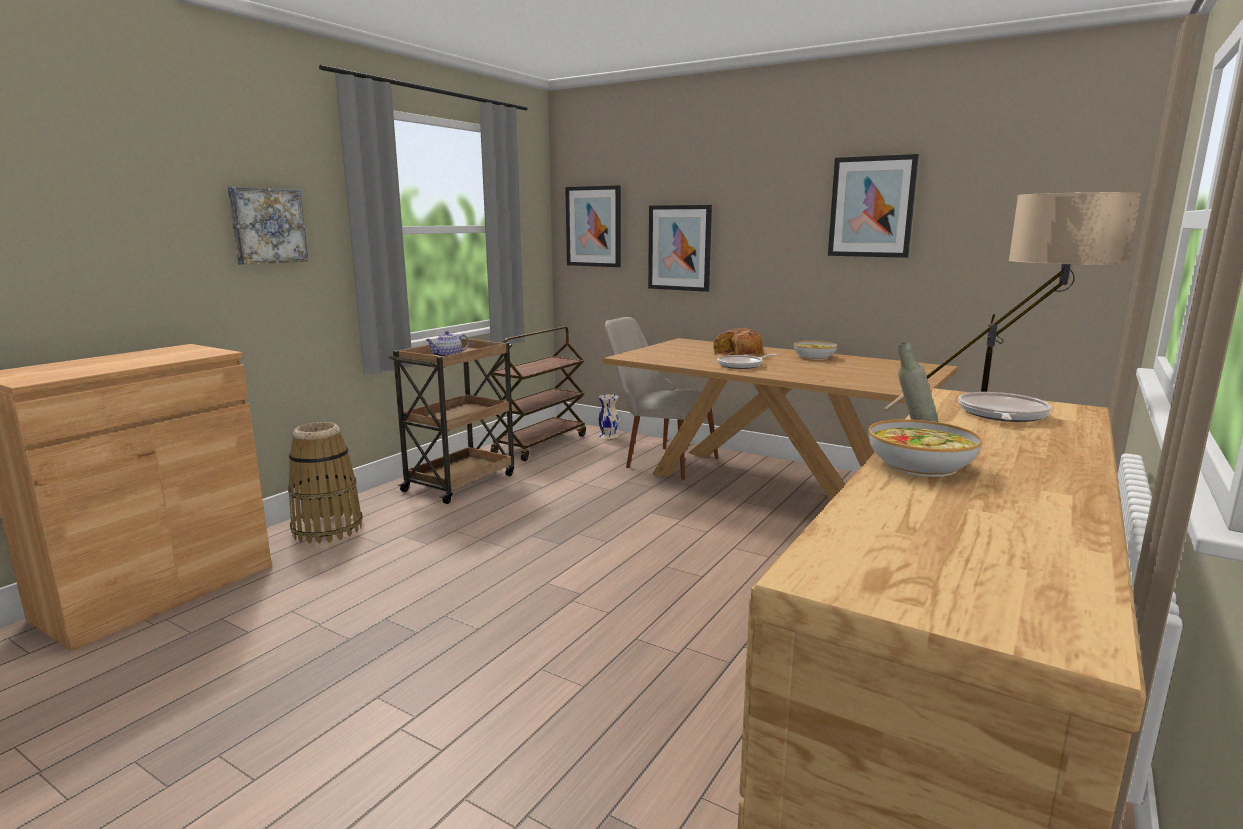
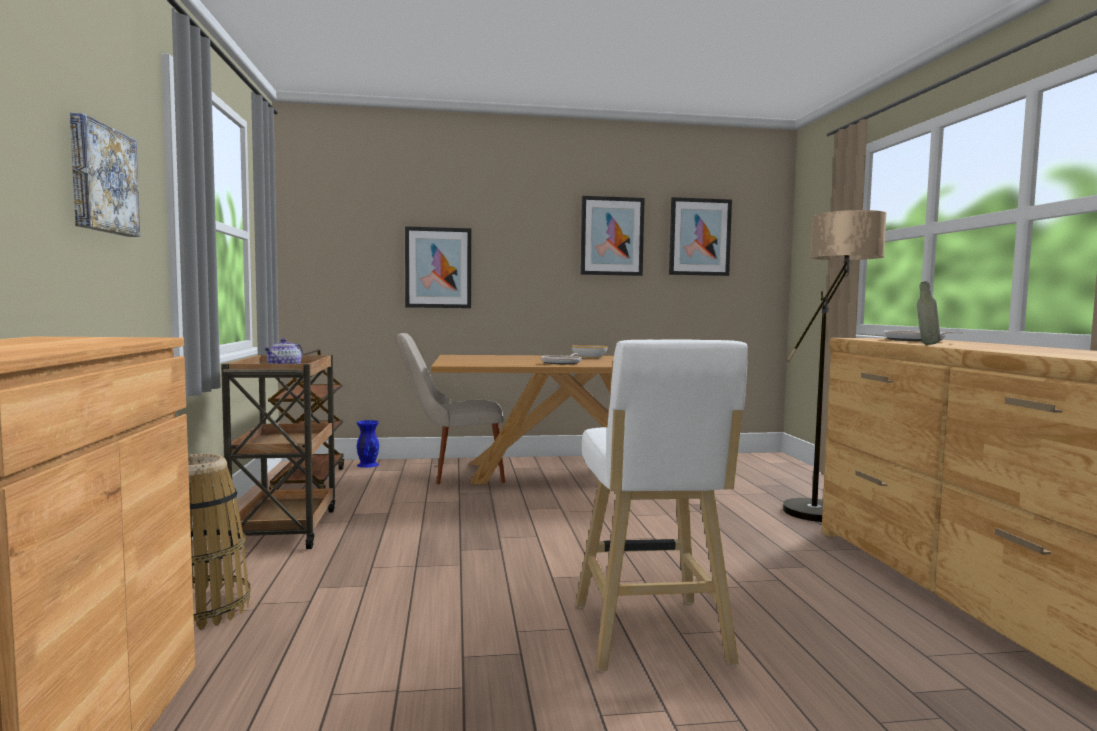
camera: 40 degrees left, 10 degrees down
(514, 661) = (651, 637): none -> white stool
(593, 226) = (335, 245): picture -> picture (699, 237)
(608, 435) = (367, 464): beige vase -> blue vase
(737, 354) = (530, 359): bread -> none
(919, 464) = (1002, 349): bowl -> none

